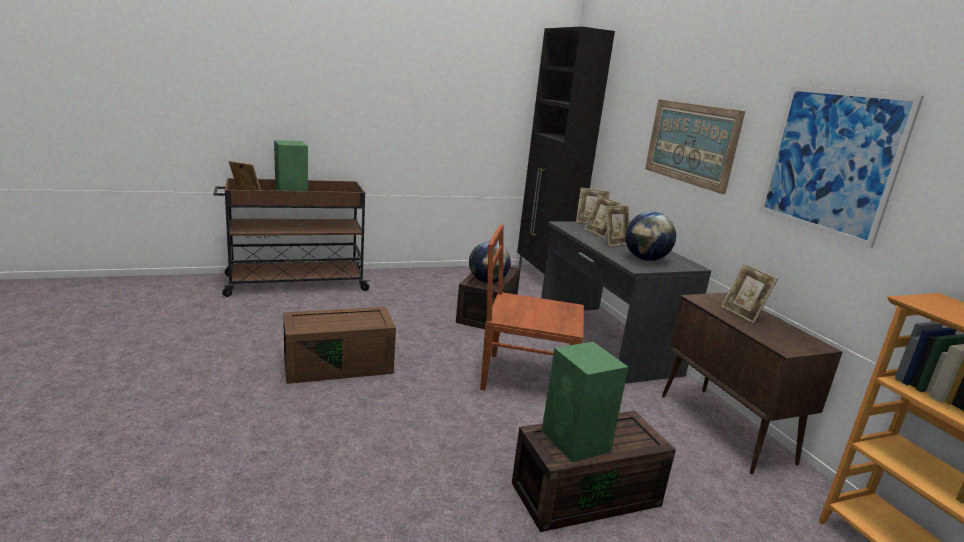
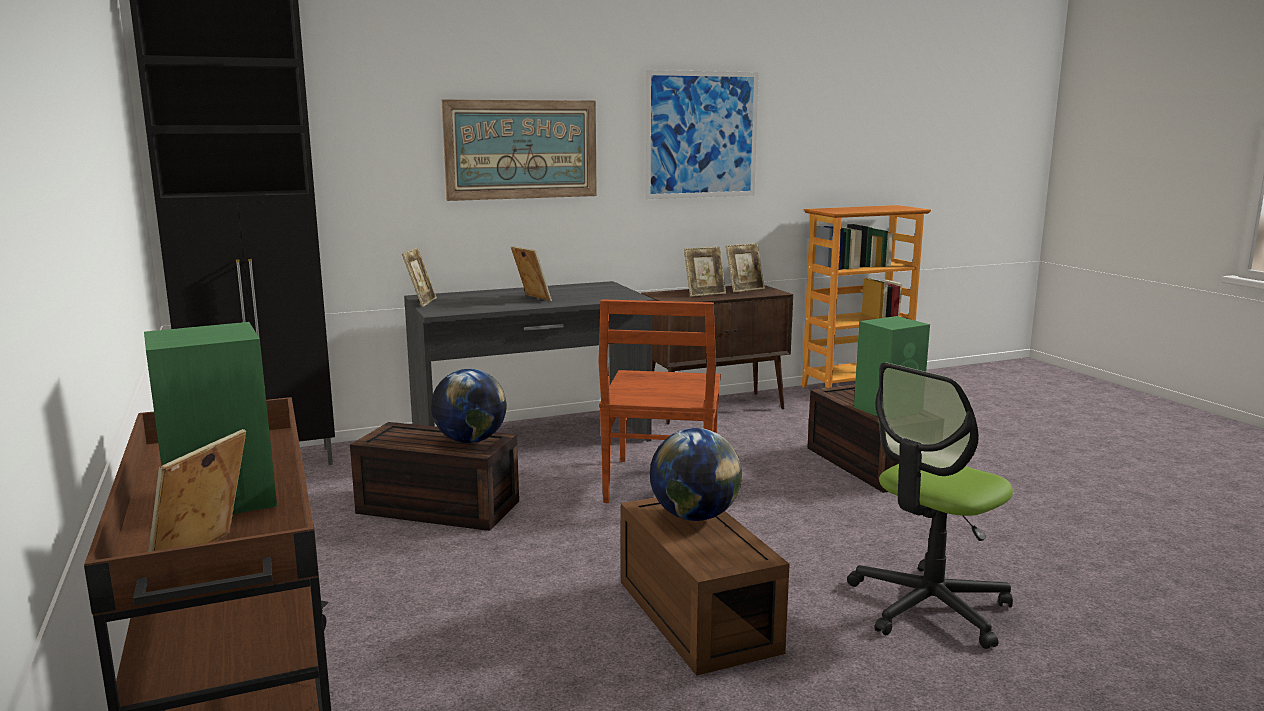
camera: 90 degrees left, 5 degrees down
(305, 447) = (929, 607): none -> office chair
(598, 233) = (483, 302): picture frame -> picture frame (744, 289)
(645, 259) = (594, 293): globe -> globe (694, 516)

